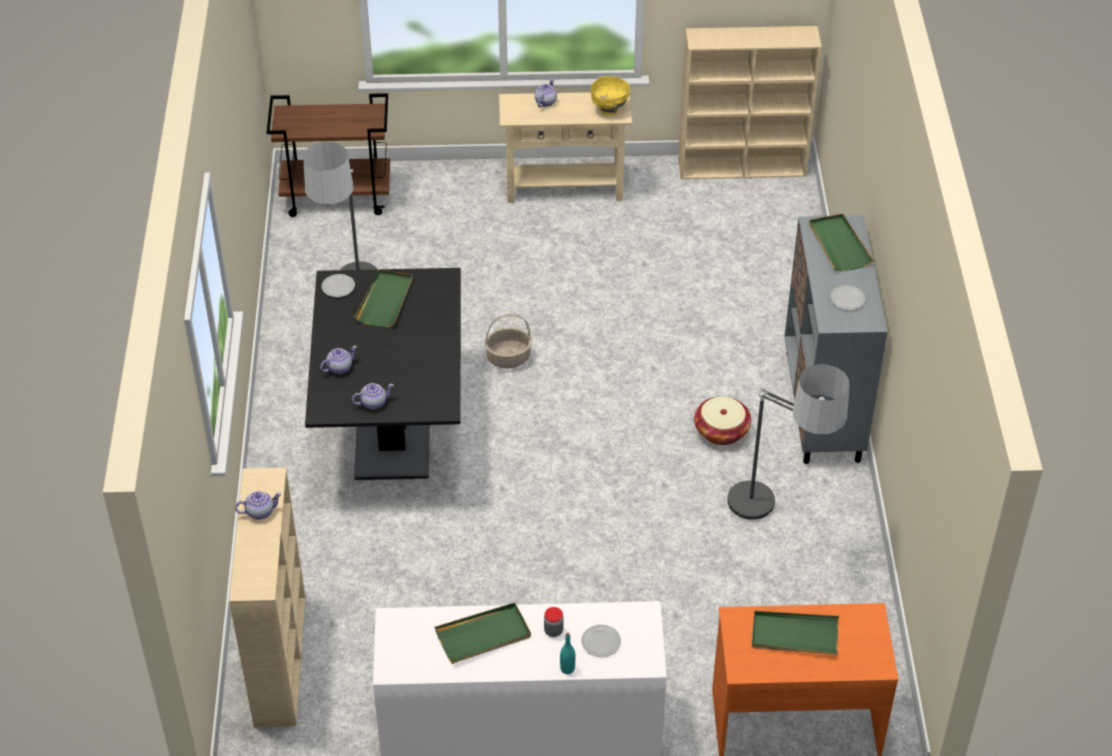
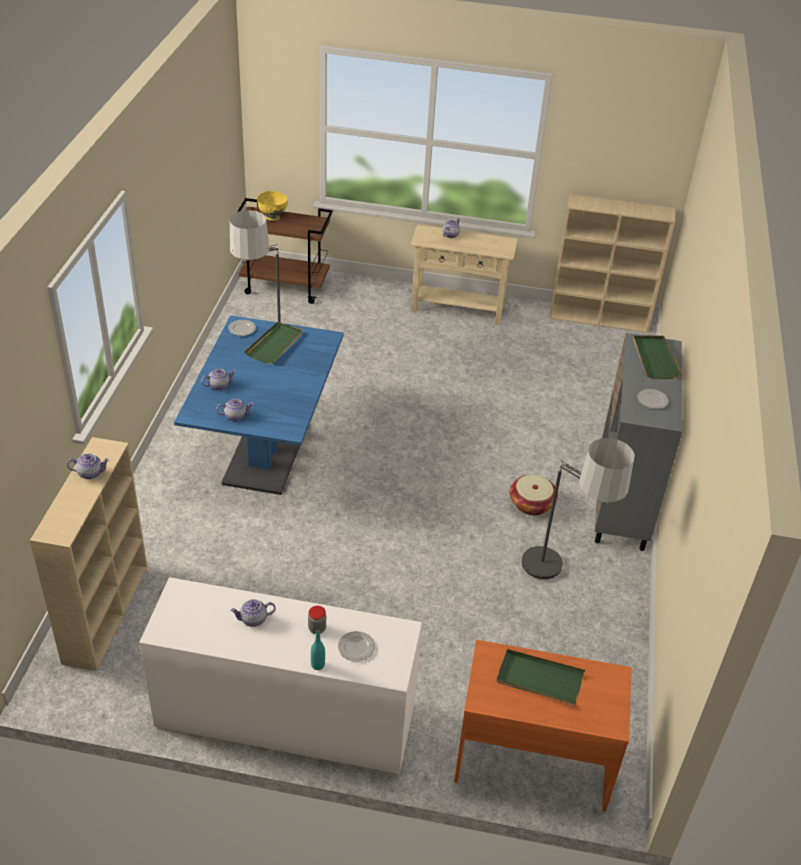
camera: 10 degrees right, 5 degrees down
(393, 428) = (266, 452): black dining table -> blue dining table
(483, 635) = (253, 620): green tray -> teapot
(509, 357) = (376, 418): basket -> none
(609, 110) = (498, 248): yellow bowl -> yellow bowl (272, 217)

